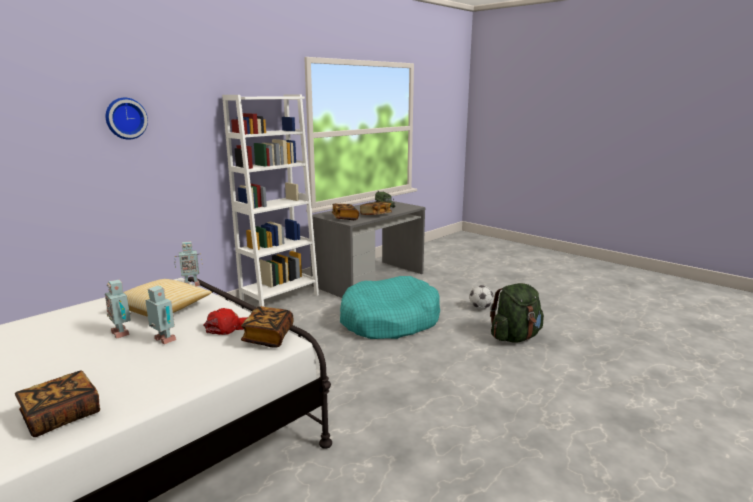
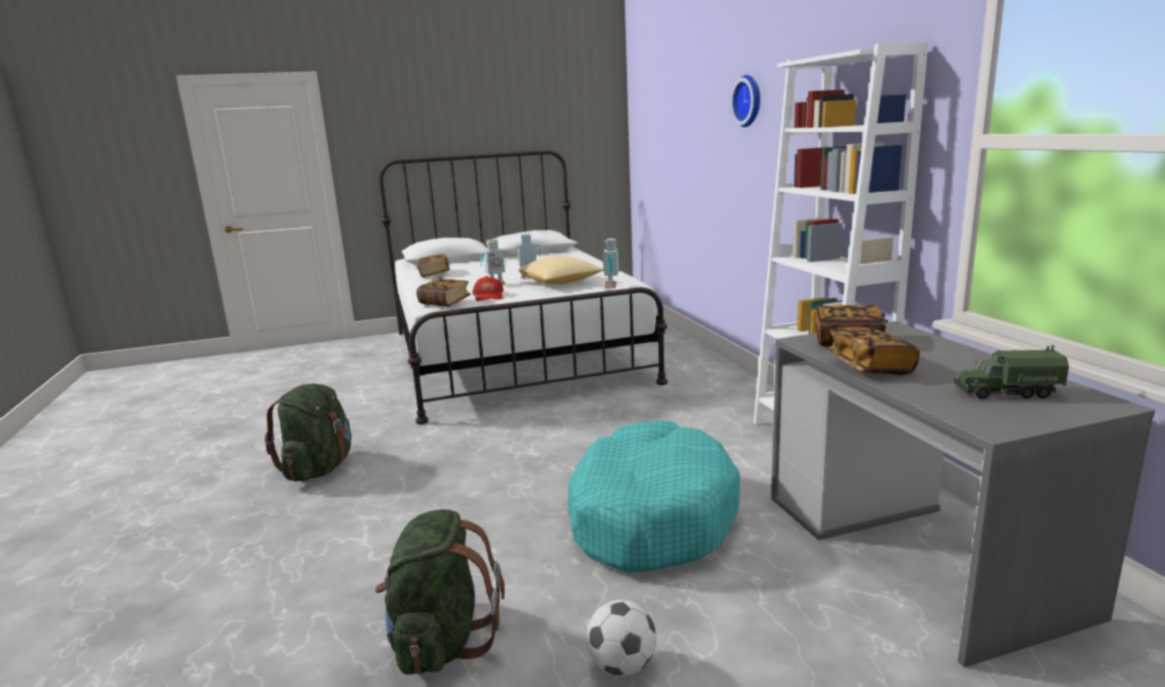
camera: 120 degrees right, 0 degrees up
(449, 457) = (319, 469): none -> green backpack

